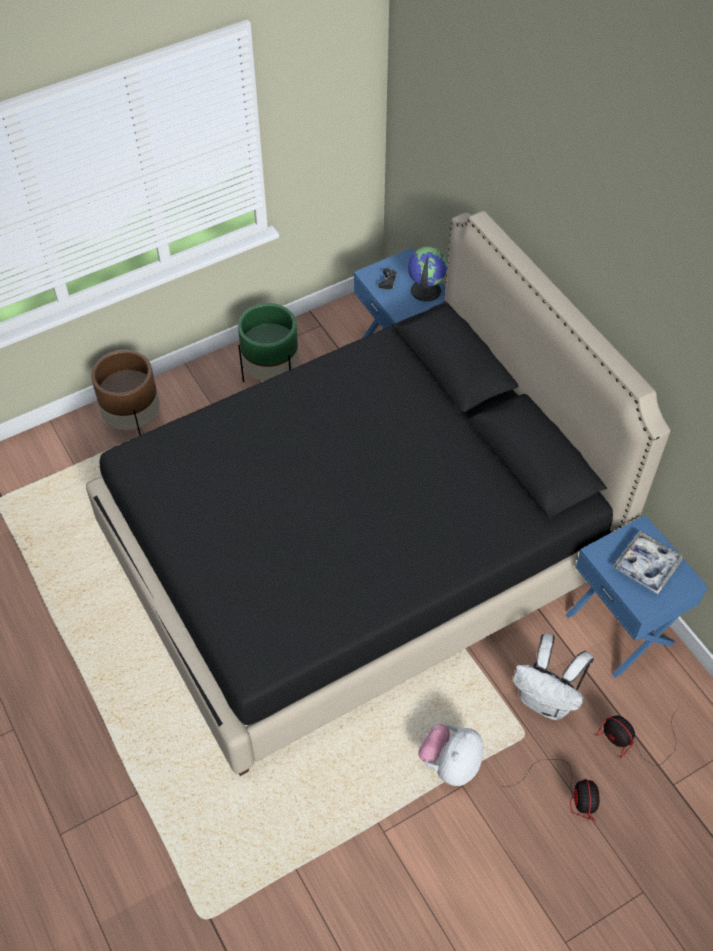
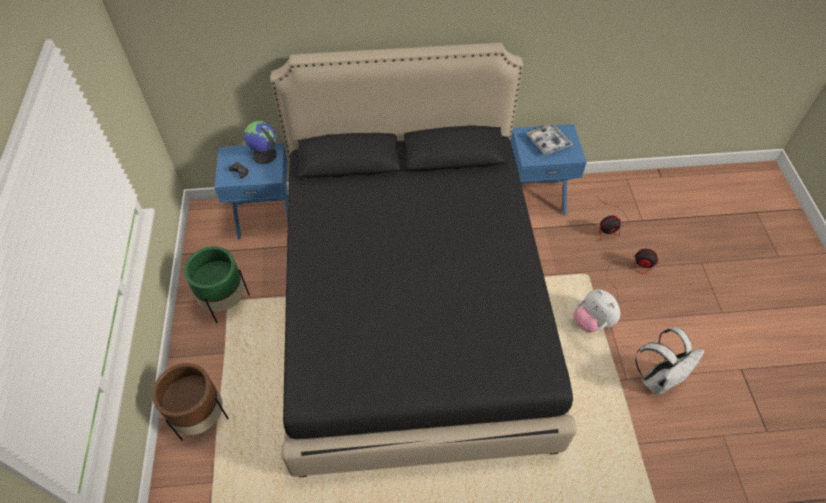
camera: 65 degrees left, 0 degrees up
(546, 700) = (568, 254): white backpack -> white backpack (658, 378)

